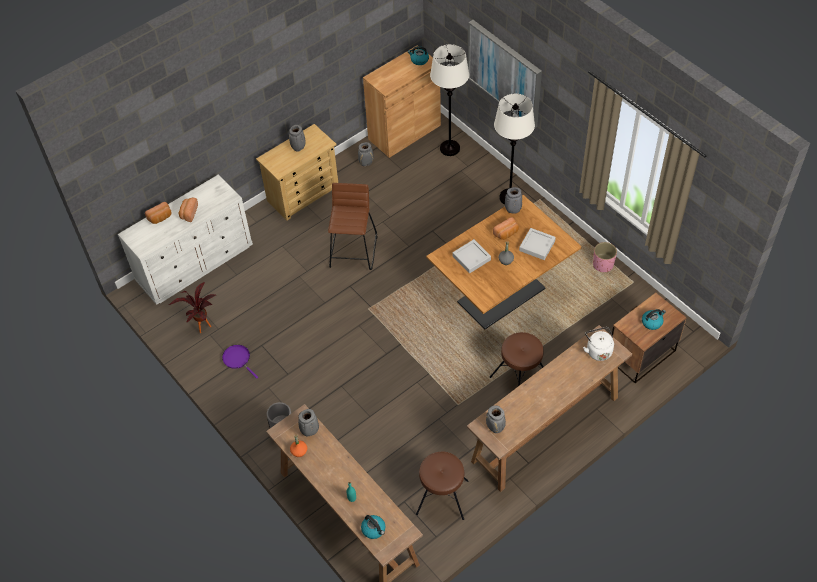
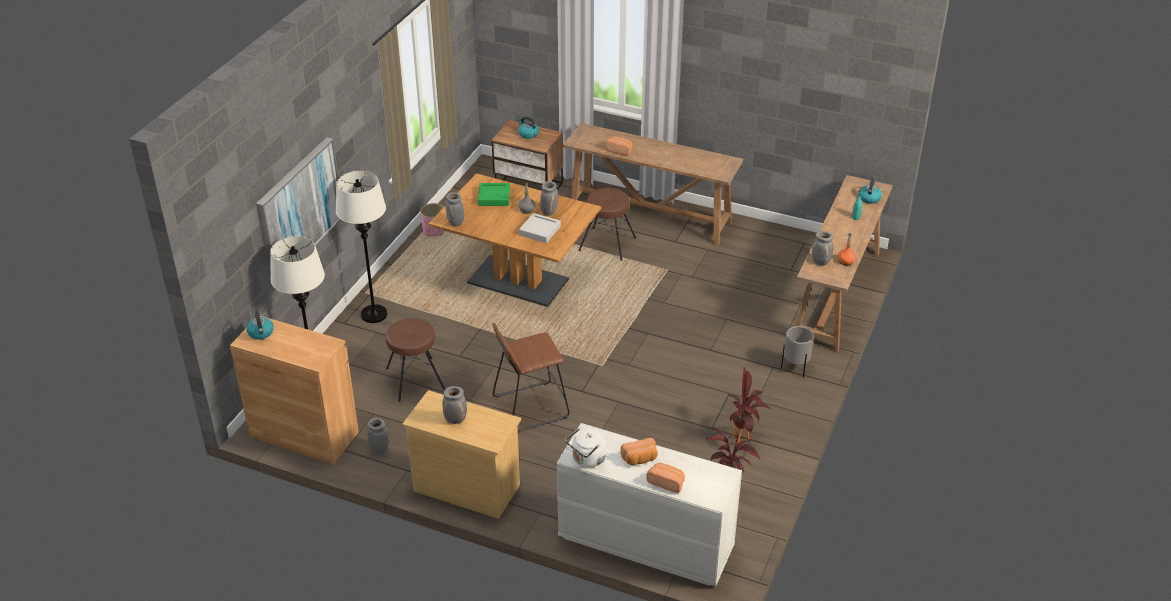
camera: 120 degrees left, 15 degrees down
(238, 359) = (744, 439): purple frying pan -> potted plant
(442, 496) = (765, 251): brown stool -> brown stool (414, 379)
(495, 428) = (717, 167): grey vase -> grey vase (549, 212)
(506, 233) = (491, 219): bread -> bread (619, 150)
(537, 246) = (494, 197): grey tray -> green tray
(598, 350) = (591, 138): white kettle -> white kettle (587, 459)

